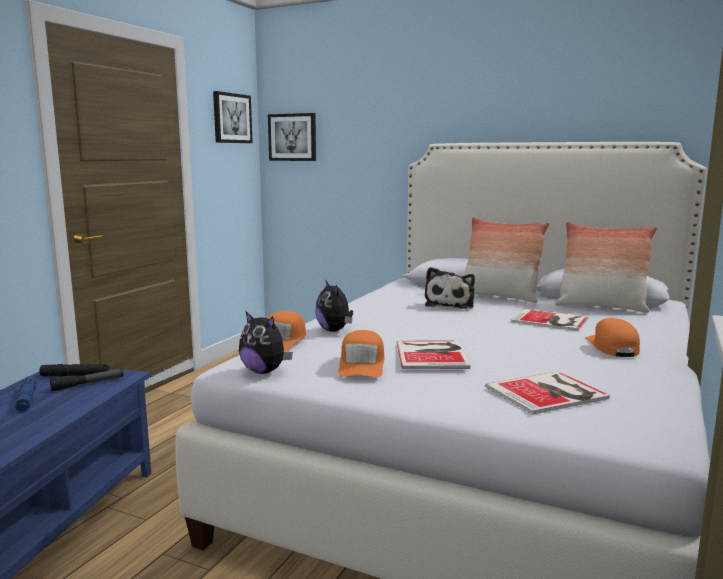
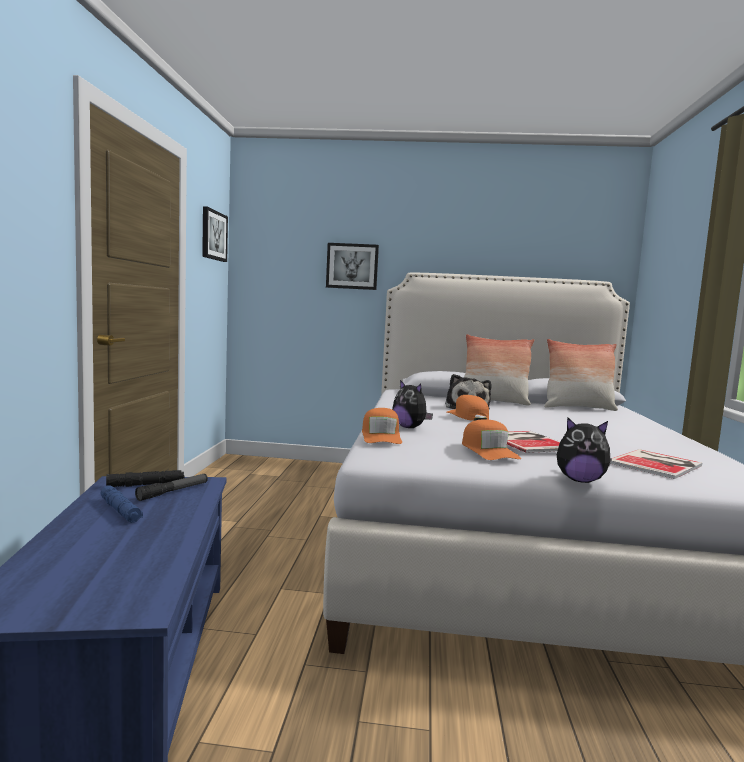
camera: 20 degrees left, 5 degrees down
(264, 371) = (407, 461): plush toy -> plush toy (580, 480)
(292, 137) = (266, 259): picture -> picture (352, 266)
(551, 321) = (562, 417): book -> none
(612, 347) = (636, 433): orange cap -> orange cap (467, 416)

